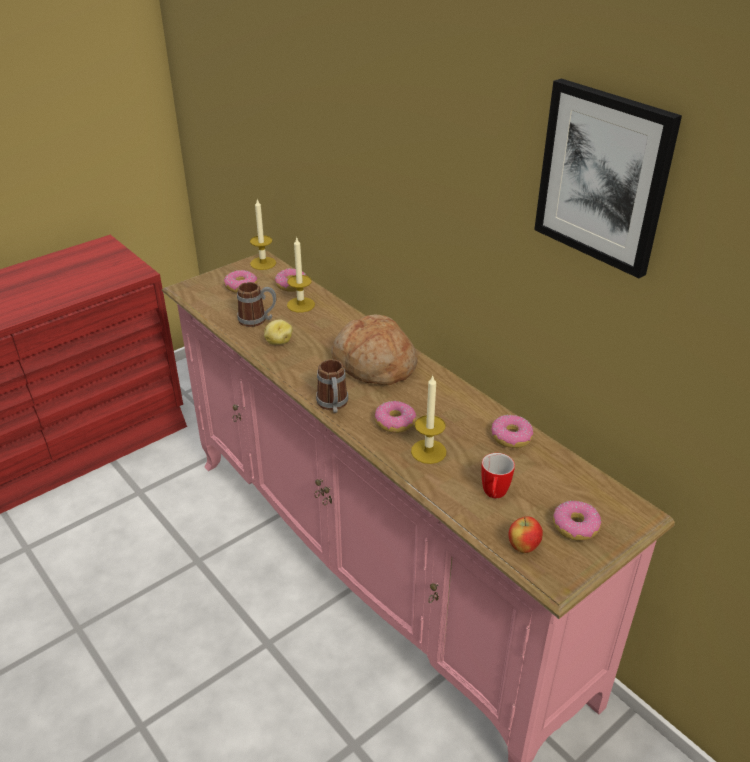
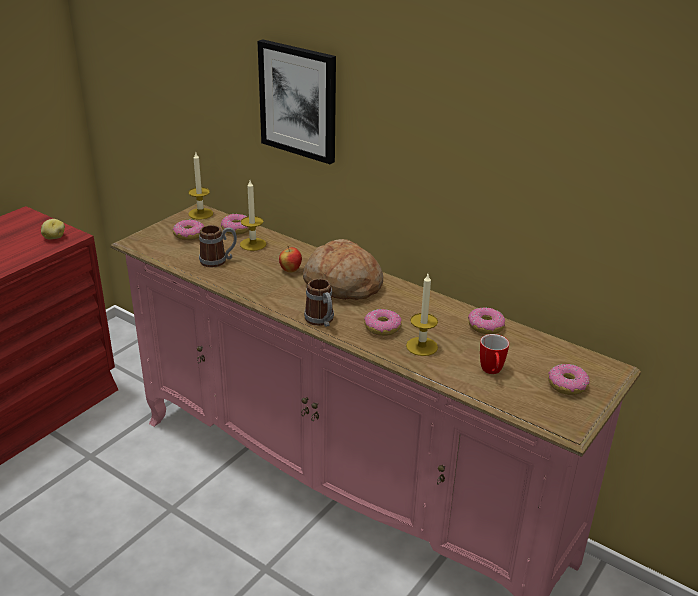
camera: 15 degrees left, 5 degrees down
(278, 342) = (246, 276): potato -> potato (53, 237)
(523, 547) = (533, 407): apple -> apple (290, 270)
(603, 177) = (556, 88): picture -> picture (299, 101)

